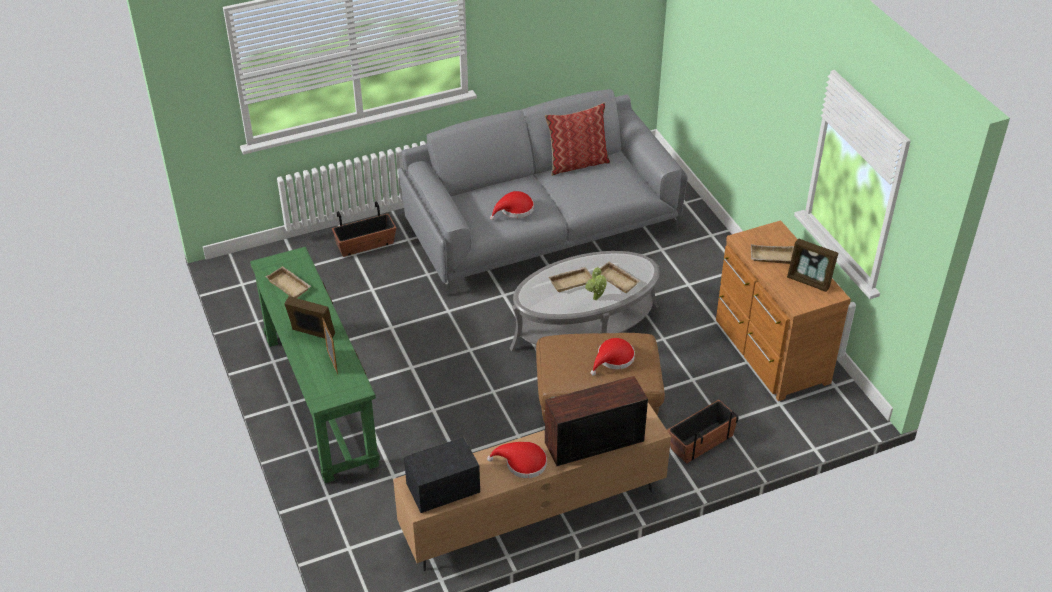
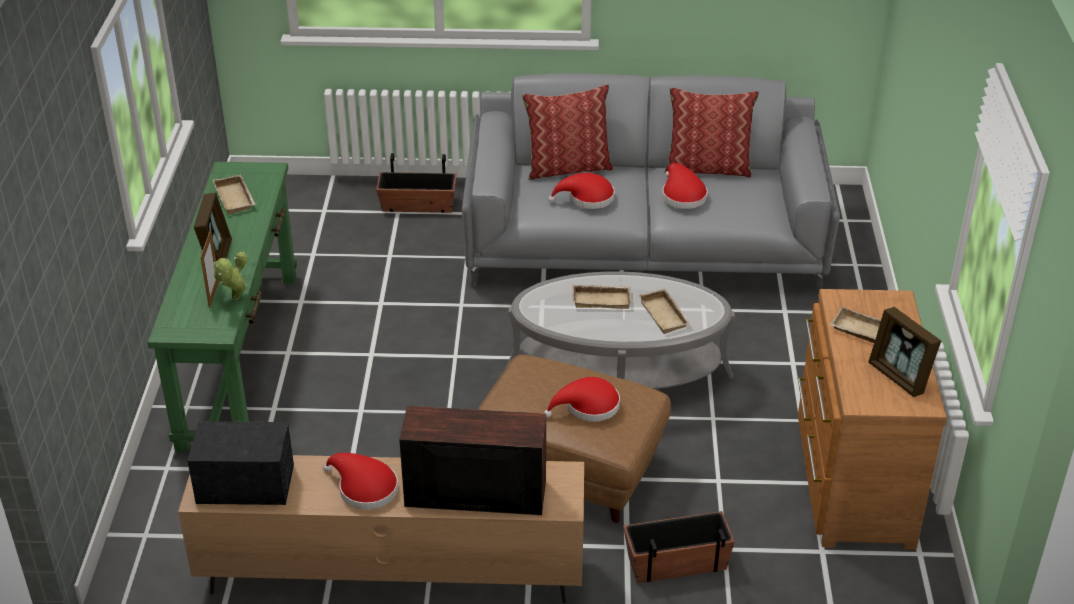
camera: 25 degrees right, 5 degrees down
(312, 334) = (217, 256): picture frame -> picture frame turned 45 degrees clockwise
(484, 190) = (567, 167): none -> pillow
(575, 189) = (682, 195): none -> red hat
(596, 300) = (618, 330): potted plant -> potted plant (234, 299)

